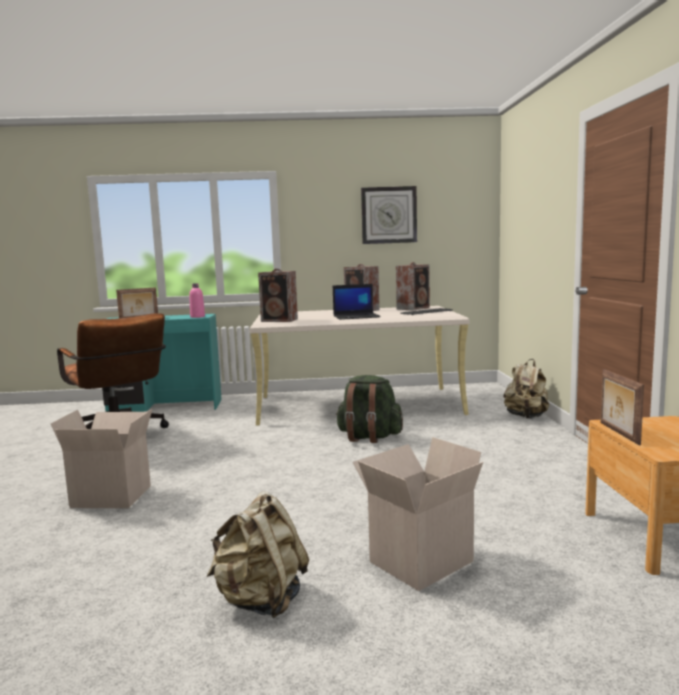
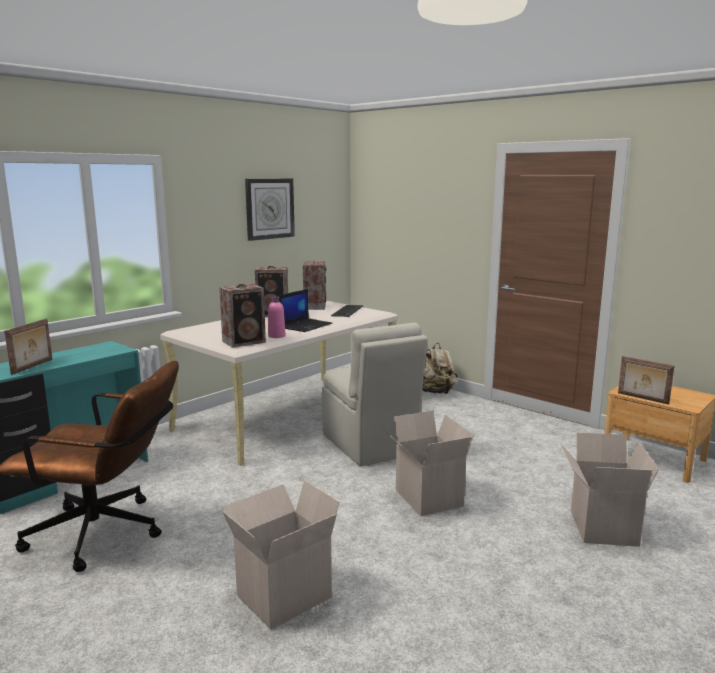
camera: 45 degrees left, 5 degrees up
(197, 317) = (114, 350): pink bottle -> pink bottle (276, 336)
(261, 601) = (592, 603): beige backpack -> none
(323, 481) = (426, 498): none -> cardboard box
(369, 437) = (370, 445): green backpack -> beige chair

